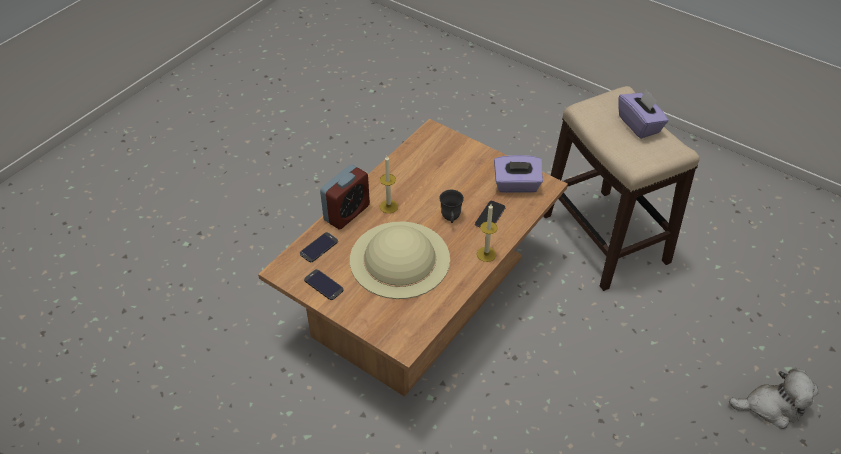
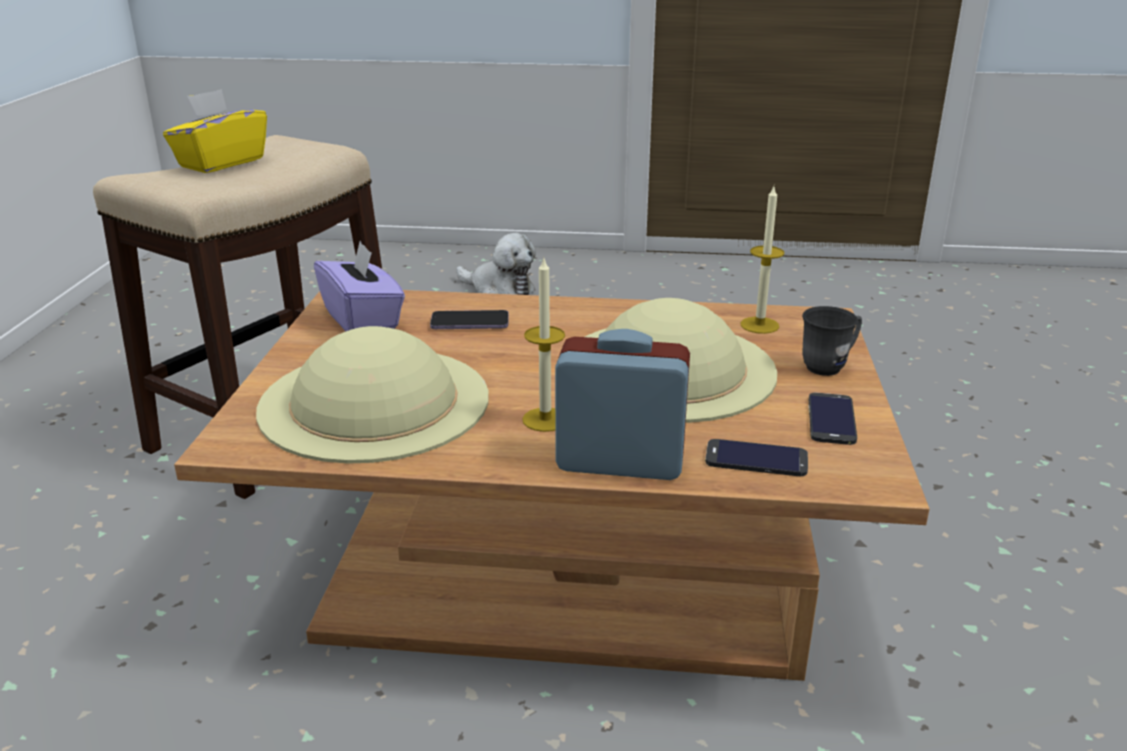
camera: 120 degrees left, 20 degrees down
(436, 169) = (374, 402): none -> beige hat
(451, 218) = (511, 352): grey mug -> grey mug (830, 365)
(486, 254) = (563, 307): candle -> candle (759, 325)
(639, 124) = (221, 163): purple tissue box -> yellow tissue box
(771, 407) = (499, 289): plush toy -> plush toy turned 150 degrees clockwise

